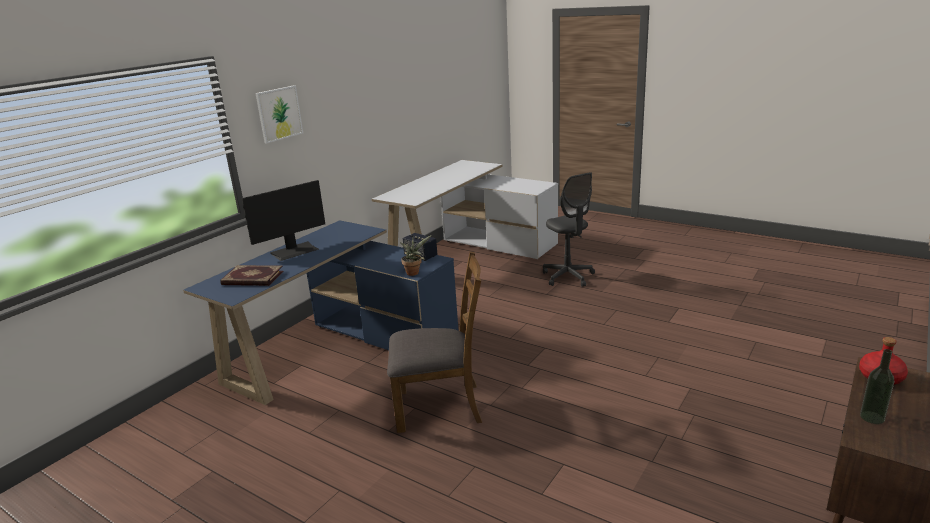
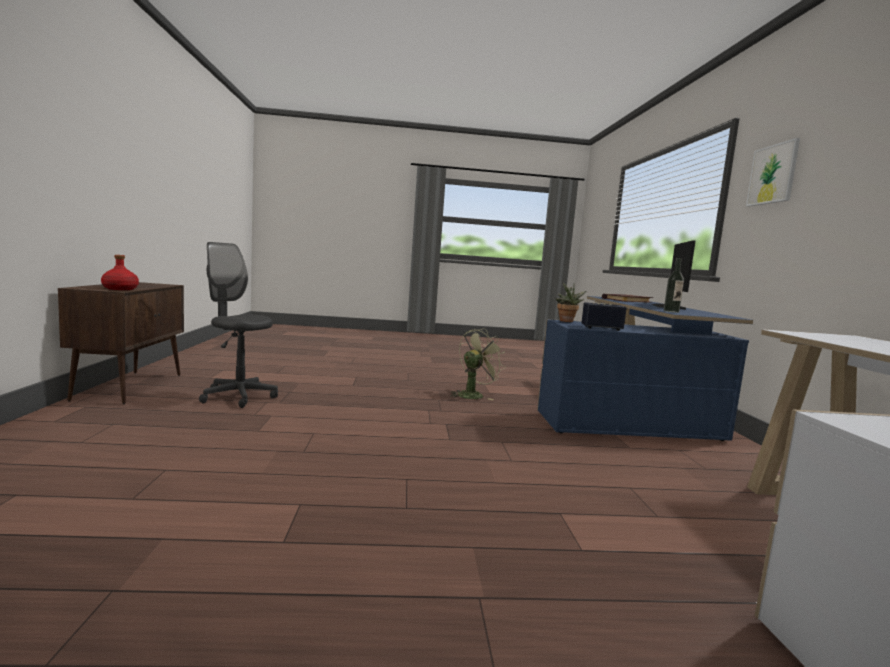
camera: 140 degrees right, 15 degrees down
(440, 406) = (473, 395): brown chair -> green fan
(568, 277) = (591, 573): grey office chair -> grey office chair (238, 397)
(872, 417) = (152, 286): bottle -> bottle (671, 311)

